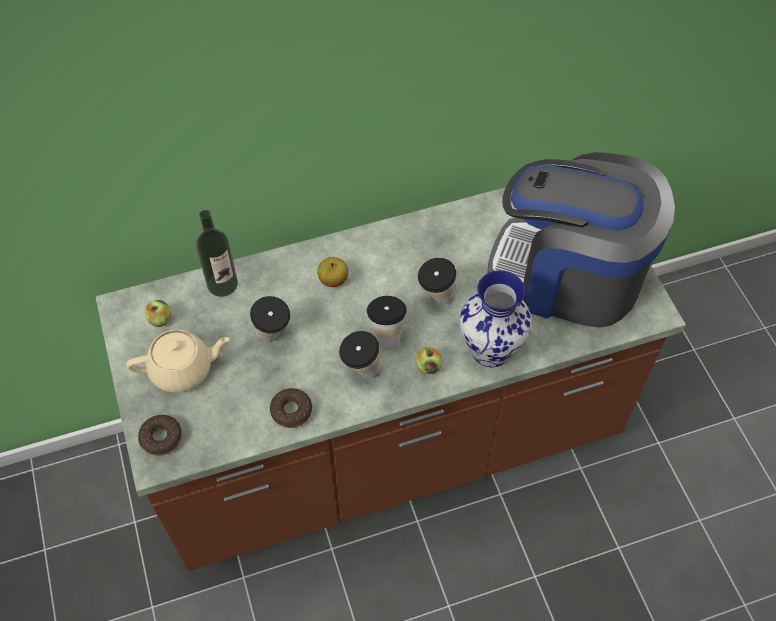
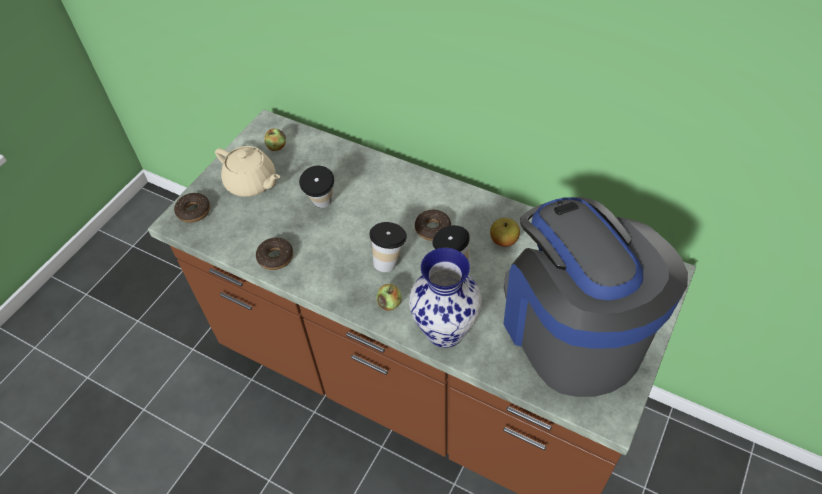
camera: 50 degrees right, 5 degrees down
(222, 284) = (334, 153): bottle -> none
(333, 280) = (400, 200): apple -> apple (504, 240)
(361, 371) = (345, 270): cup -> none
(387, 282) = (433, 229): none -> donut

